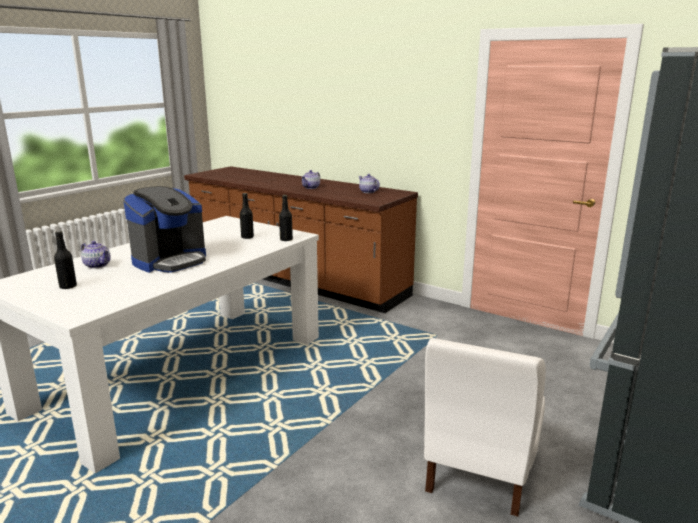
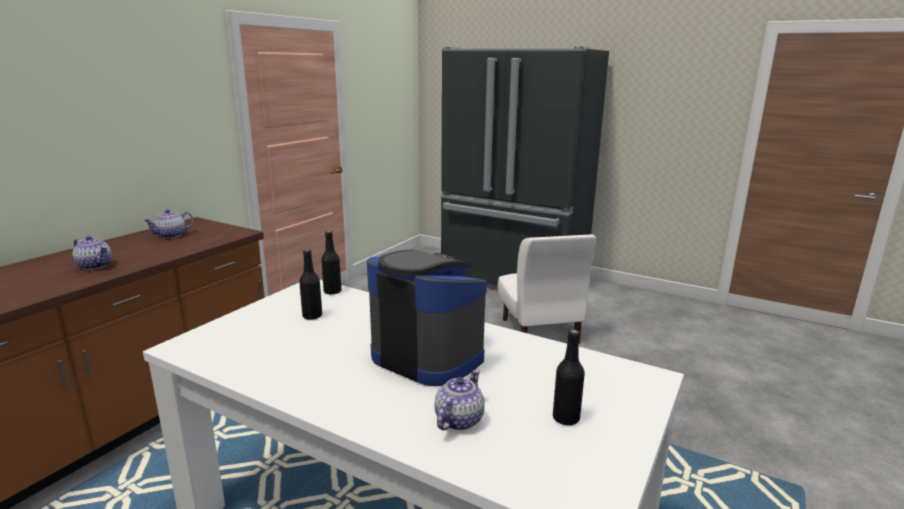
camera: 95 degrees left, 0 degrees up
(479, 471) = (539, 331): white chair -> white chair turned 60 degrees clockwise

